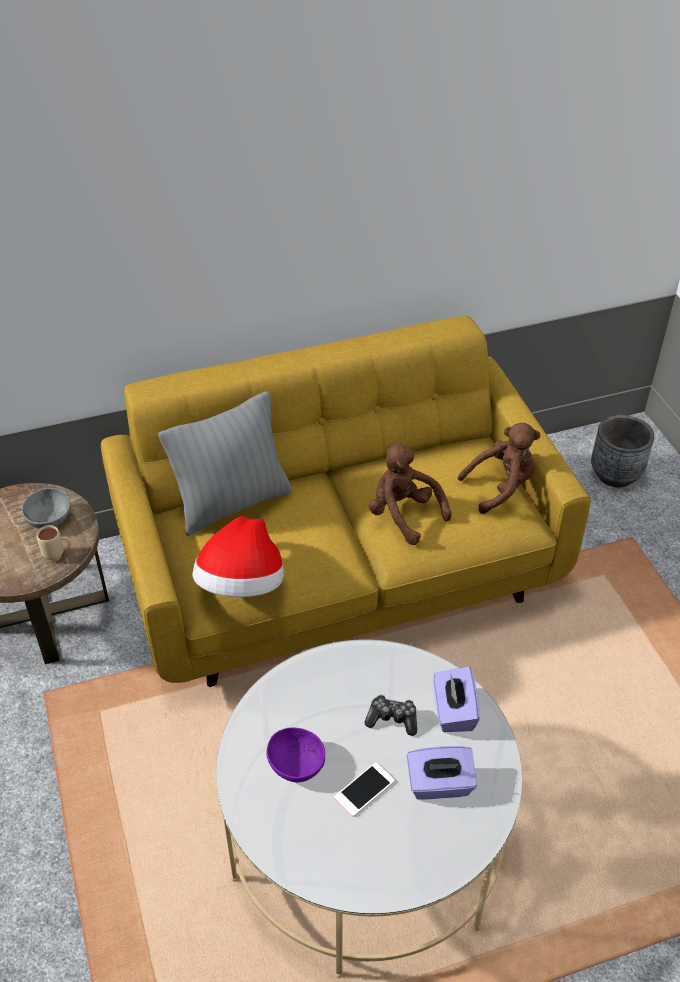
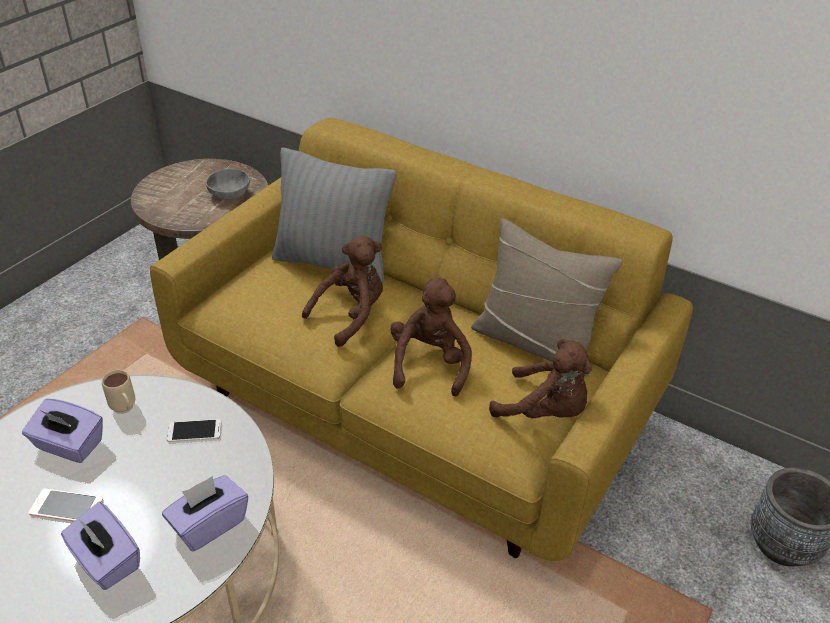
camera: 50 degrees right, 5 degrees down
(58, 555) = (197, 216): beige mug -> beige mug (125, 410)
(242, 585) = (246, 312): hat -> none
(297, 763) = (69, 445): purple bowl -> purple tissue box
(309, 527) = (351, 315): none -> brown plush toy
(351, 678) = (194, 431): none -> phone
(392, 719) = (166, 483): game controller -> none
(432, 452) = (535, 343): none -> beige pillow

